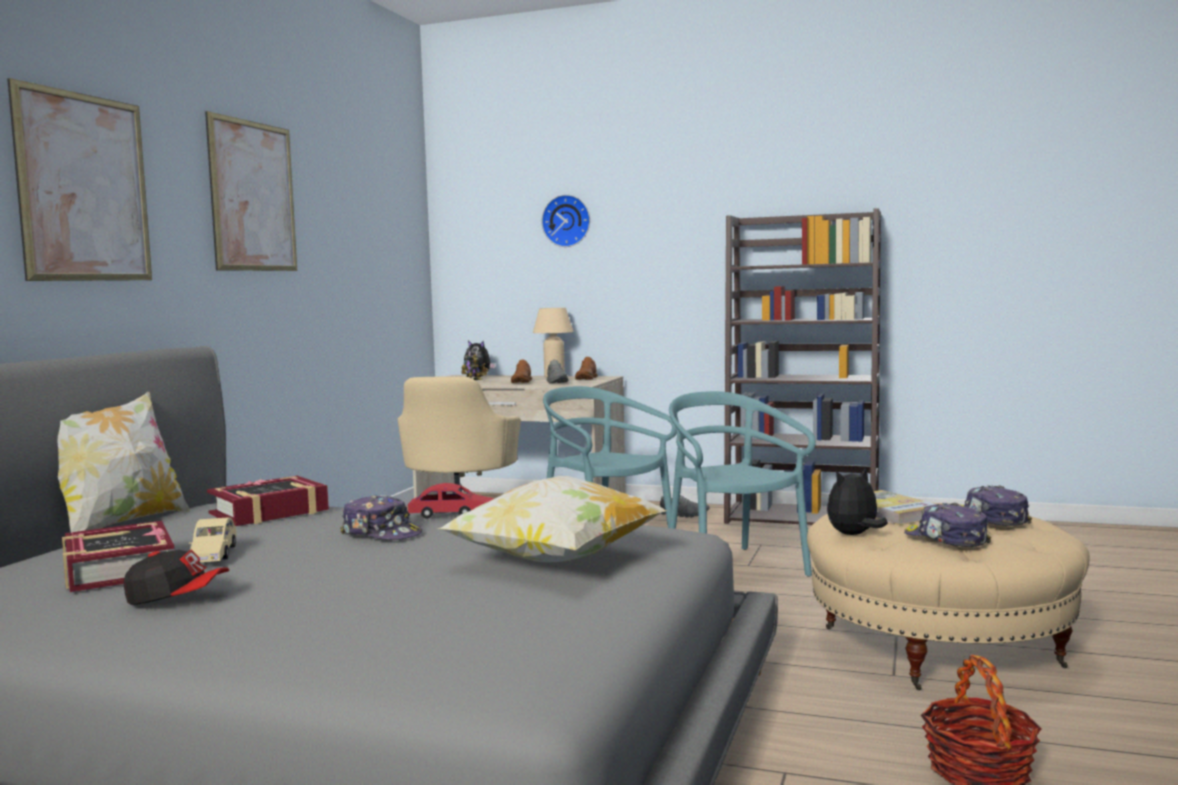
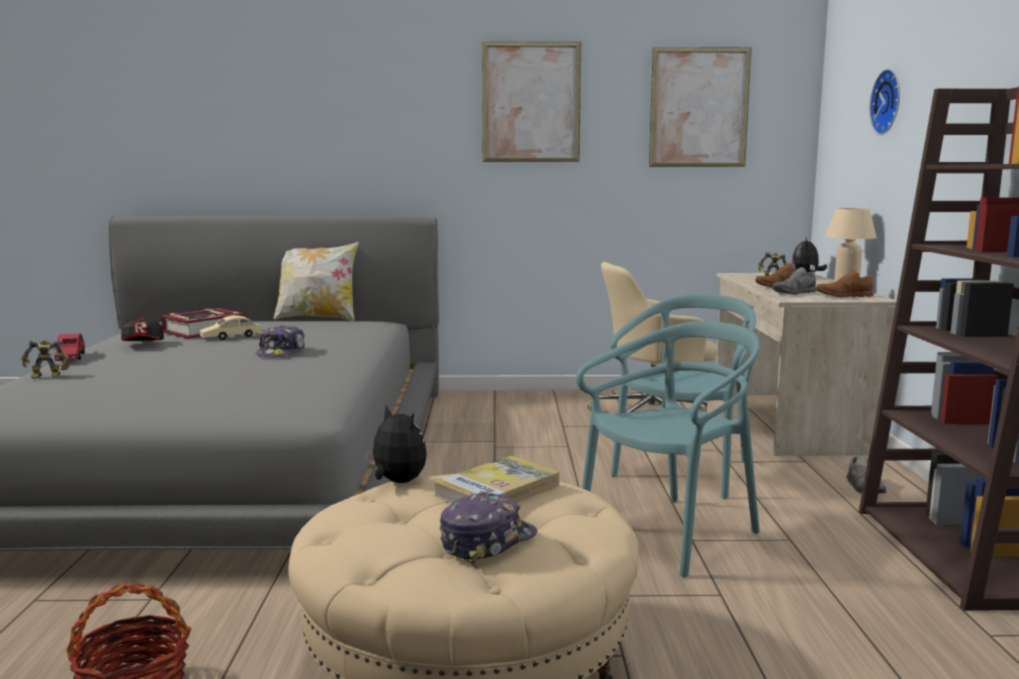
camera: 70 degrees right, 5 degrees up
(84, 187) = (367, 109): picture -> picture (699, 108)
(269, 512) = (340, 330): book -> none
(352, 644) = (47, 376): none -> toy robot
(452, 515) = (343, 357): red toy car -> red toy car (70, 357)
(555, 561) = (204, 389): pillow -> none
(946, 539) = (373, 518): cap -> none

